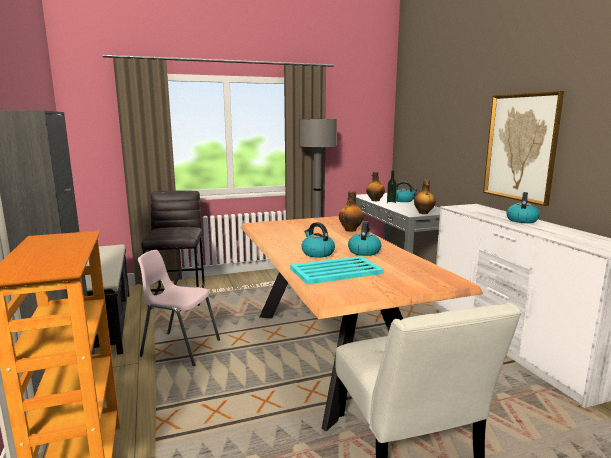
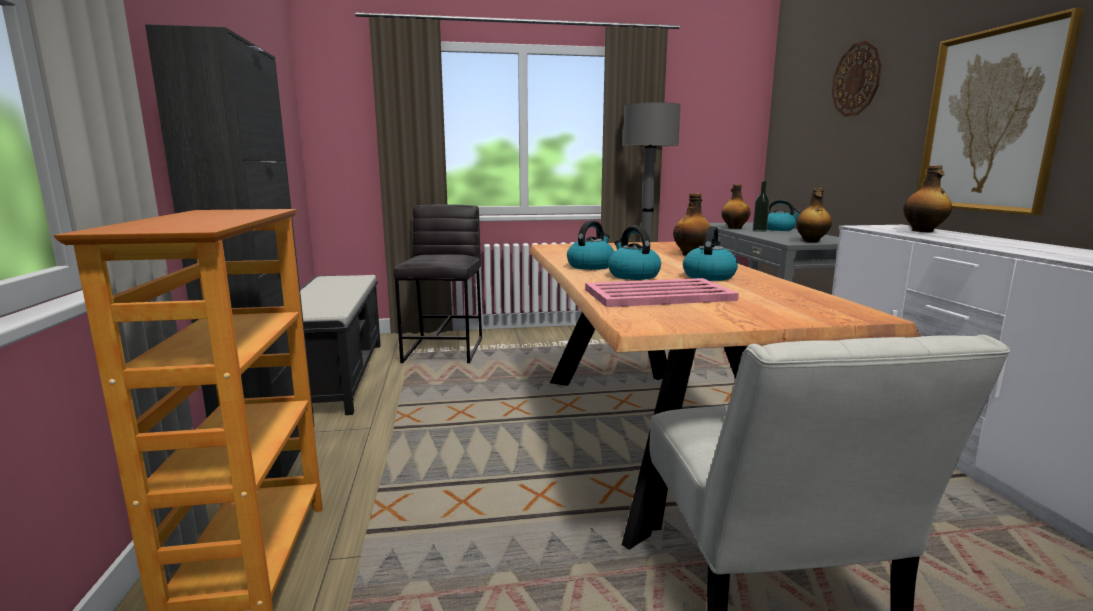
camera: 10 degrees right, 0 degrees up
(180, 348) = (431, 414): pink chair -> none
(337, 271) = (659, 295): turquoise tray -> pink tray
(446, 108) = (856, 79): none -> wall clock
(487, 211) = (923, 231): none -> bottle
(521, 220) = (988, 240): kettle -> kettle (591, 266)

